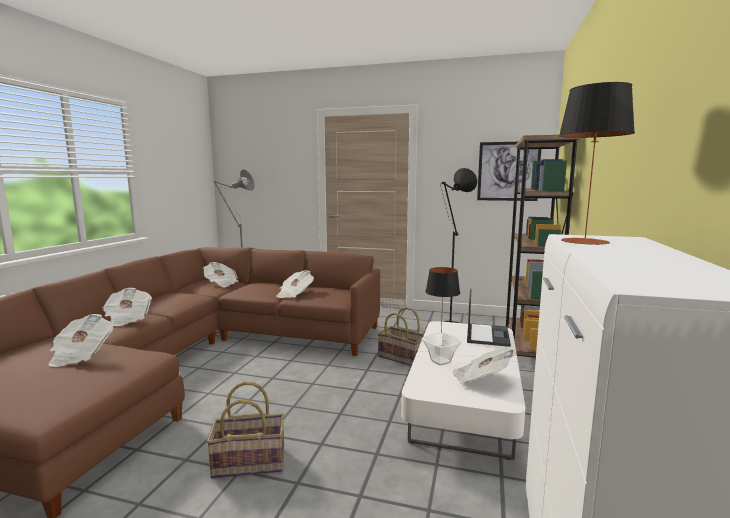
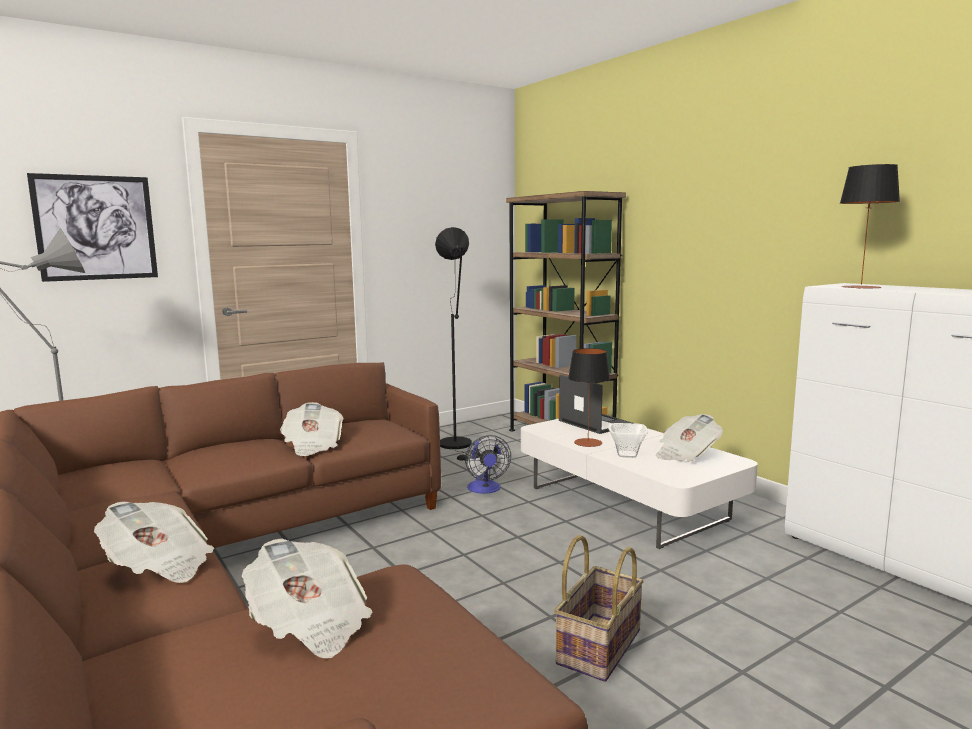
camera: 50 degrees left, 0 degrees up
(221, 283) = (128, 469): newspaper -> none
(402, 357) = (485, 489): basket -> fan
(508, 171) = (472, 232): picture -> picture (96, 228)

